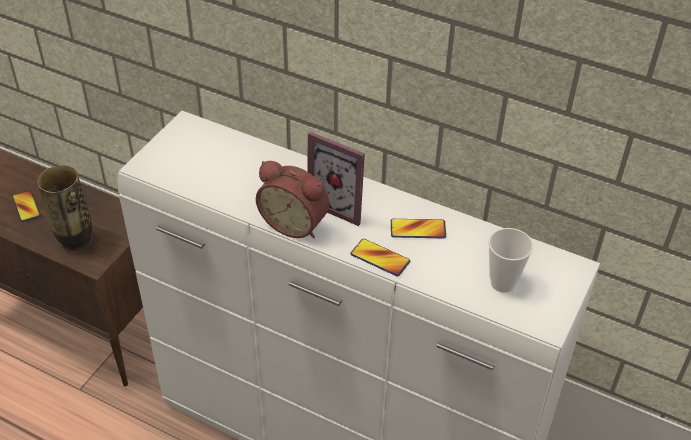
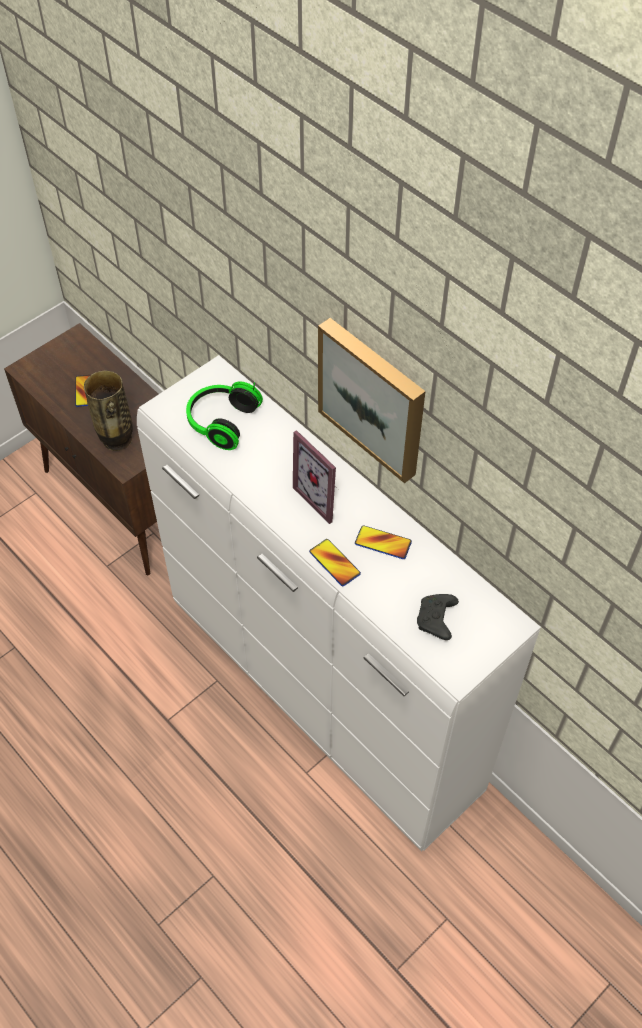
camera: 20 degrees right, 10 degrees up
(209, 165) = (220, 422): none -> headphones
(295, 223) = (273, 505): alarm clock -> none
(378, 82) = (373, 398): none -> picture
(503, 283) = (436, 620): cup -> black game controller

